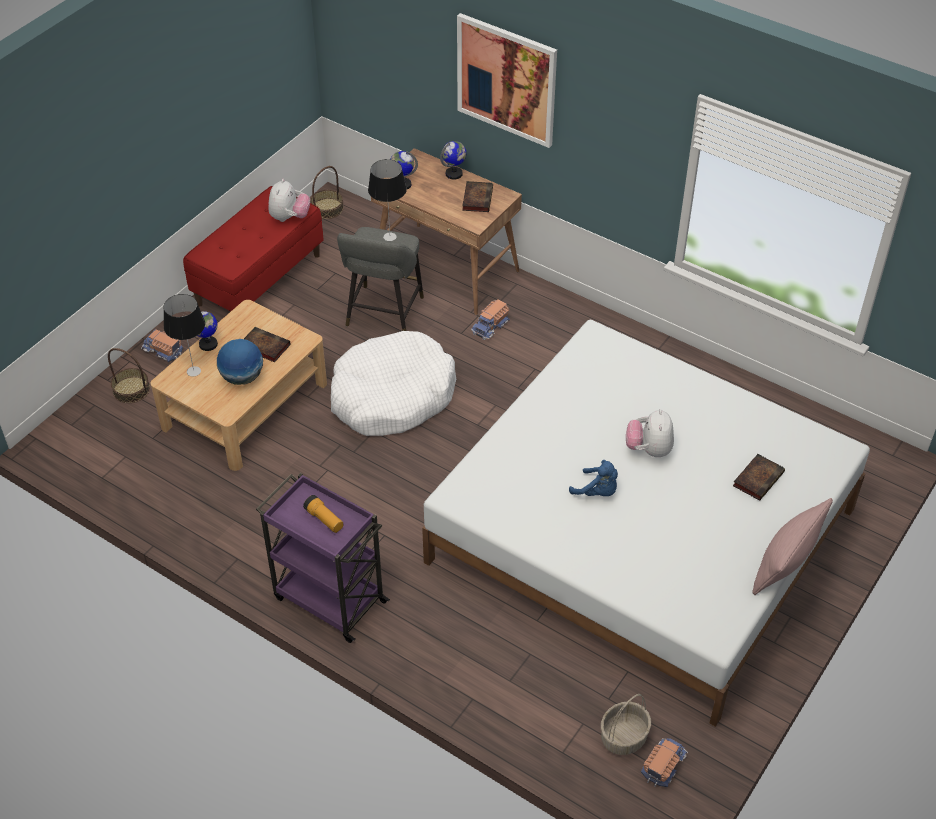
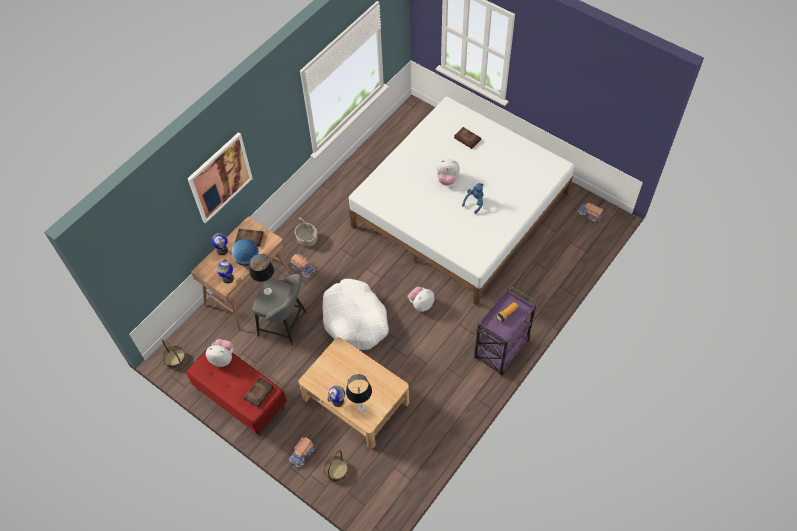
camera: 85 degrees left, 10 degrees up
(242, 377) = (369, 379): globe -> globe (247, 259)
(263, 346) = (343, 369): book -> book (259, 394)
(424, 481) = (421, 304): none -> plush toy
(623, 737) = (576, 227): basket -> basket (307, 239)
(786, 562) = (516, 135): pink pillow -> none

